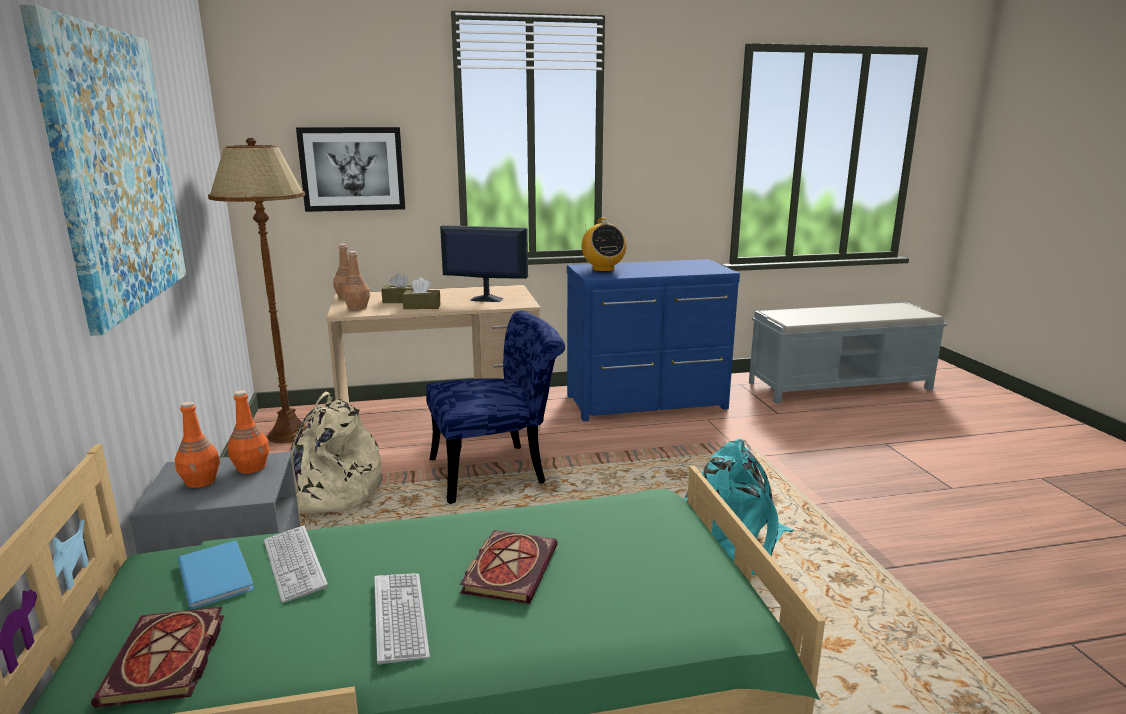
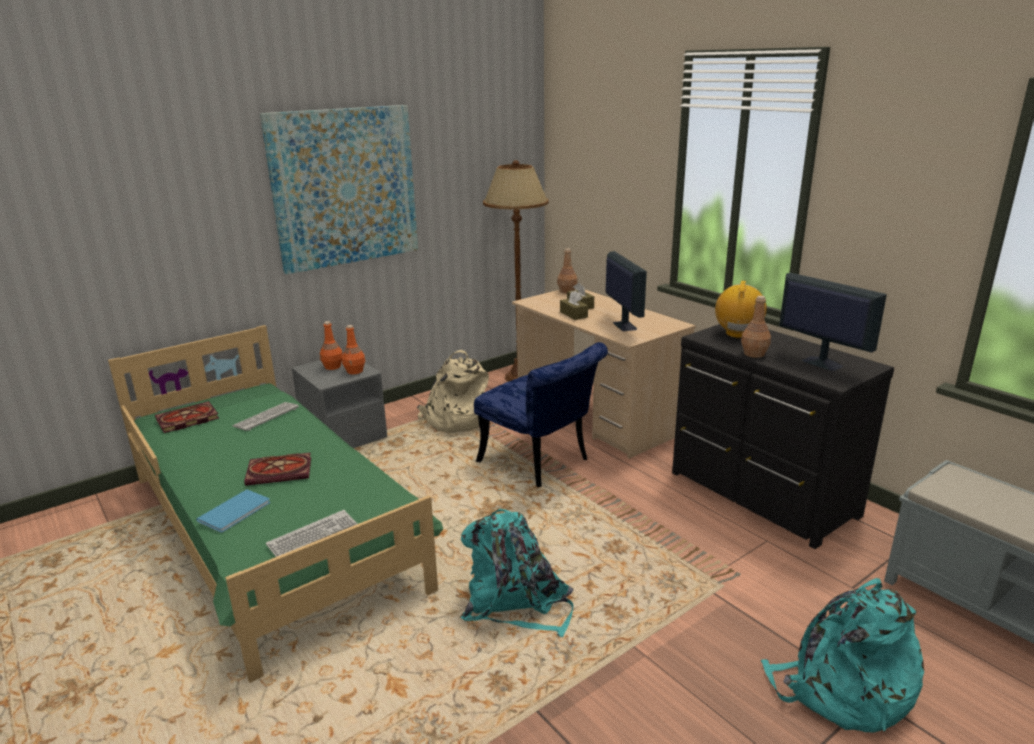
camera: 65 degrees right, 5 degrees up
(217, 573) = (253, 404): blue book -> blue book (237, 511)
(352, 169) = (608, 188): picture -> none
(357, 308) = (545, 301): brown bottle -> brown bottle (754, 354)
(400, 617) = (226, 456): keyboard -> keyboard (313, 536)
(603, 269) = (738, 334): radio -> radio turned 150 degrees clockwise
(648, 403) = (760, 495): blue dresser -> black dresser
(685, 267) = (821, 363): none -> monitor
(878, 449) = (841, 689): none -> turquoise backpack

